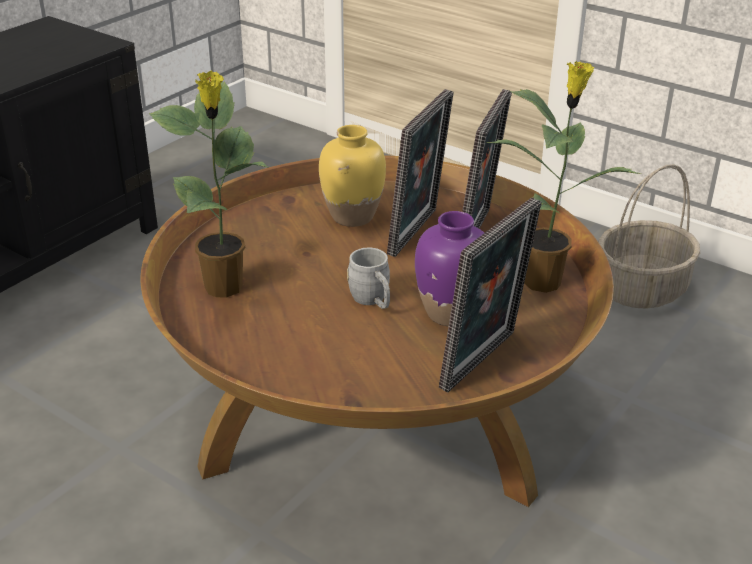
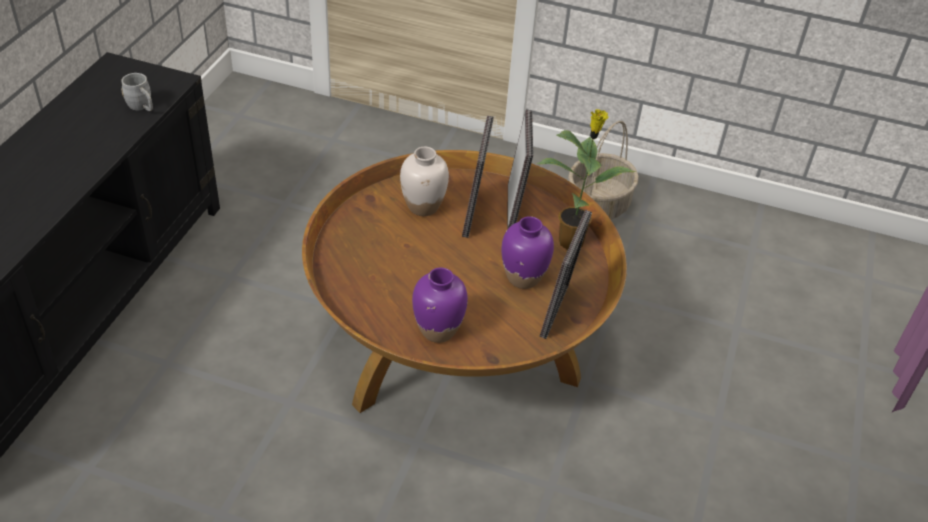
camera: 20 degrees left, 10 degrees up
(225, 288) = (365, 285): potted plant -> none
(293, 355) = (438, 330): none -> purple vase
(353, 217) = (423, 207): yellow vase -> white vase
(373, 301) = (469, 277): grey mug -> grey mug (142, 107)

